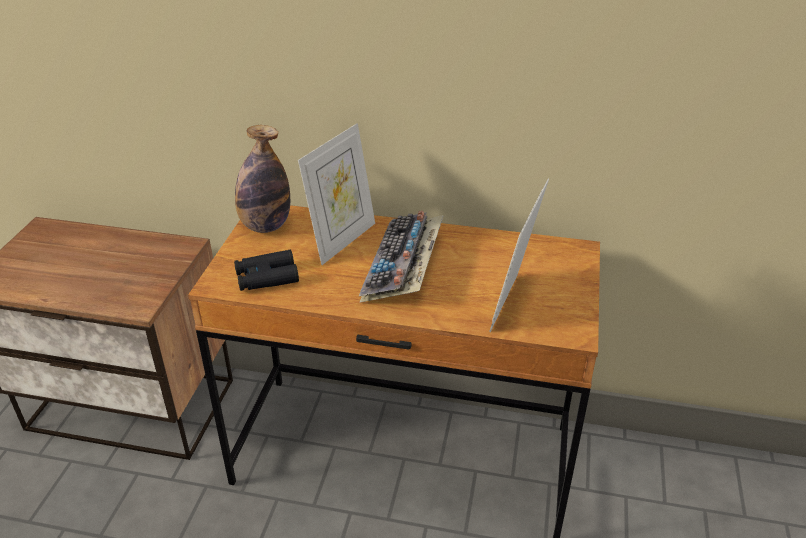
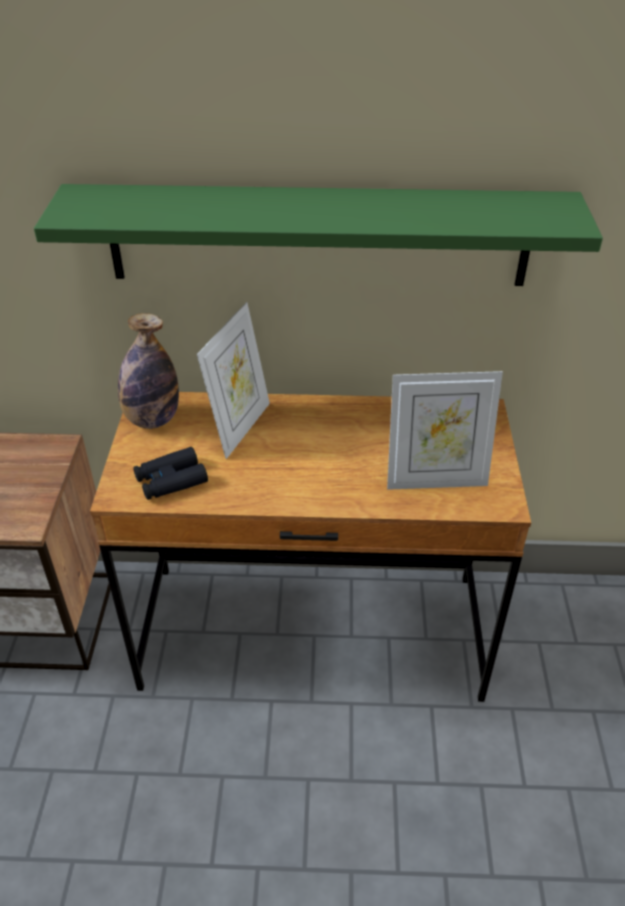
camera: 10 degrees left, 5 degrees up
(403, 268) = (313, 452): keyboard -> none
(426, 66) = (318, 236): none -> green shelf
(513, 304) = (435, 480): picture frame -> picture frame turned 105 degrees counterclockwise

